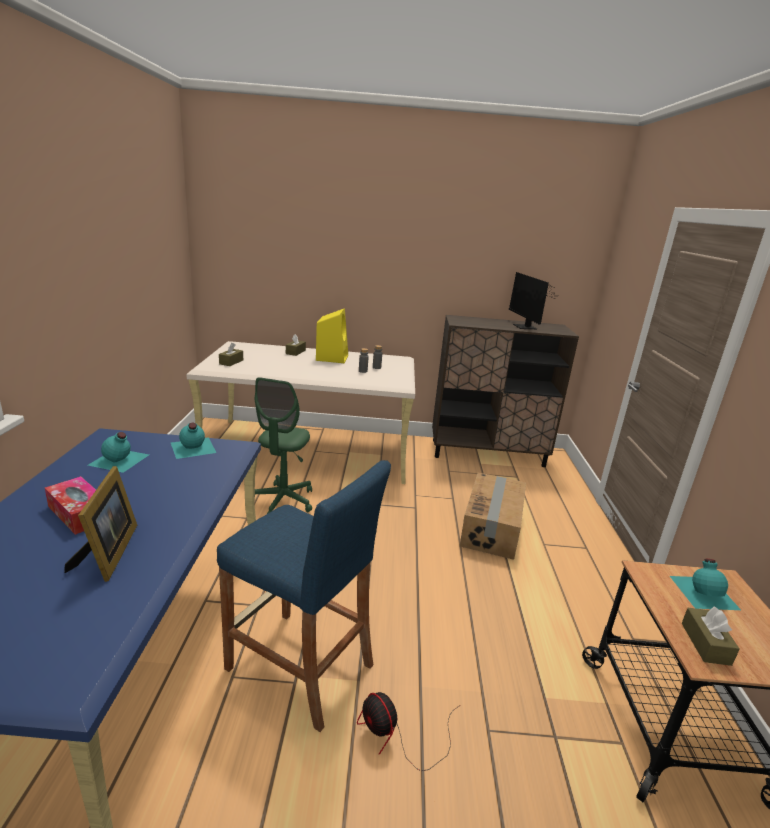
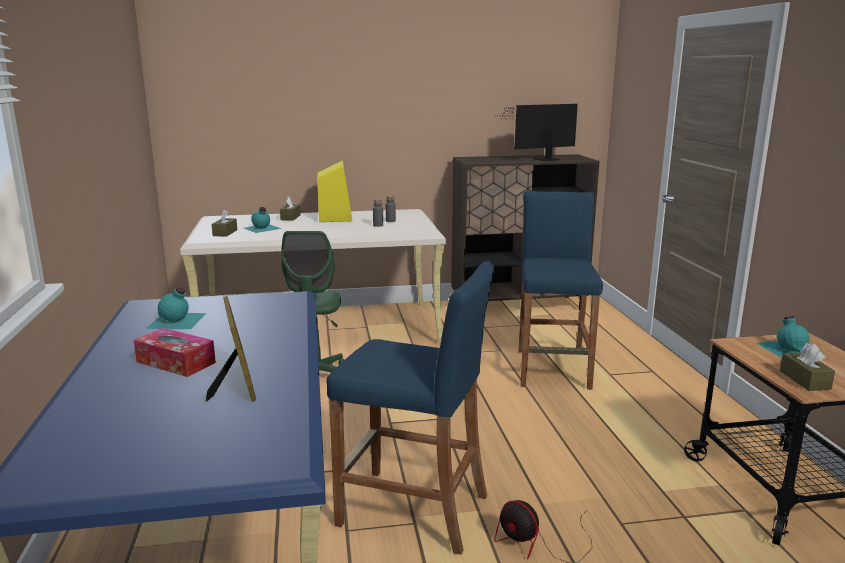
camera: 10 degrees left, 5 degrees down
(192, 448) = (248, 303): turquoise bottle -> turquoise bottle (261, 228)
(492, 528) = (553, 369): cardboard box -> blue stool
(525, 327) = (542, 159): monitor -> monitor turned 90 degrees clockwise

